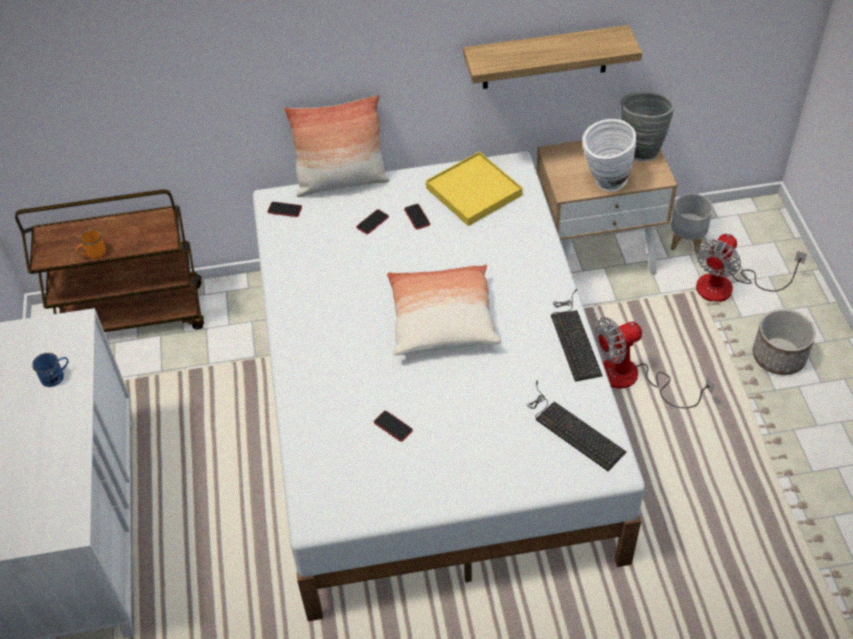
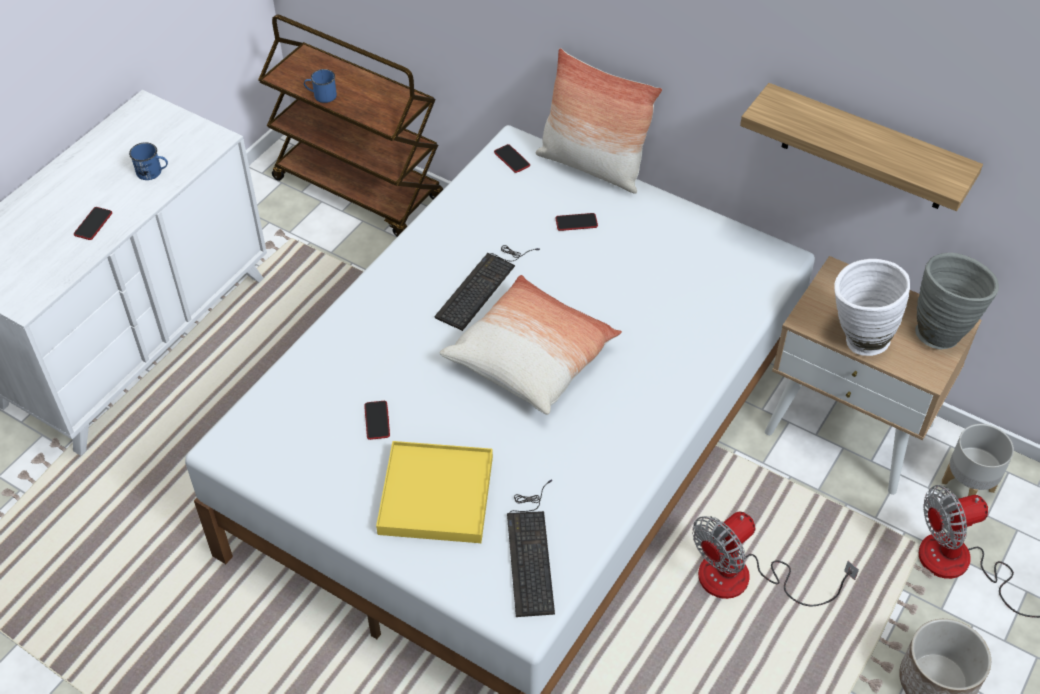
camera: 40 degrees right, 0 degrees up
(92, 253) = (321, 95): orange mug -> blue mug
(417, 217) = (623, 245): phone -> phone (93, 224)
(473, 191) = (707, 257): yellow tray -> yellow tray (436, 495)
(574, 336) = (638, 466): keyboard -> keyboard (484, 284)
(632, 379) = (743, 580): fan -> fan turned 60 degrees counterclockwise

